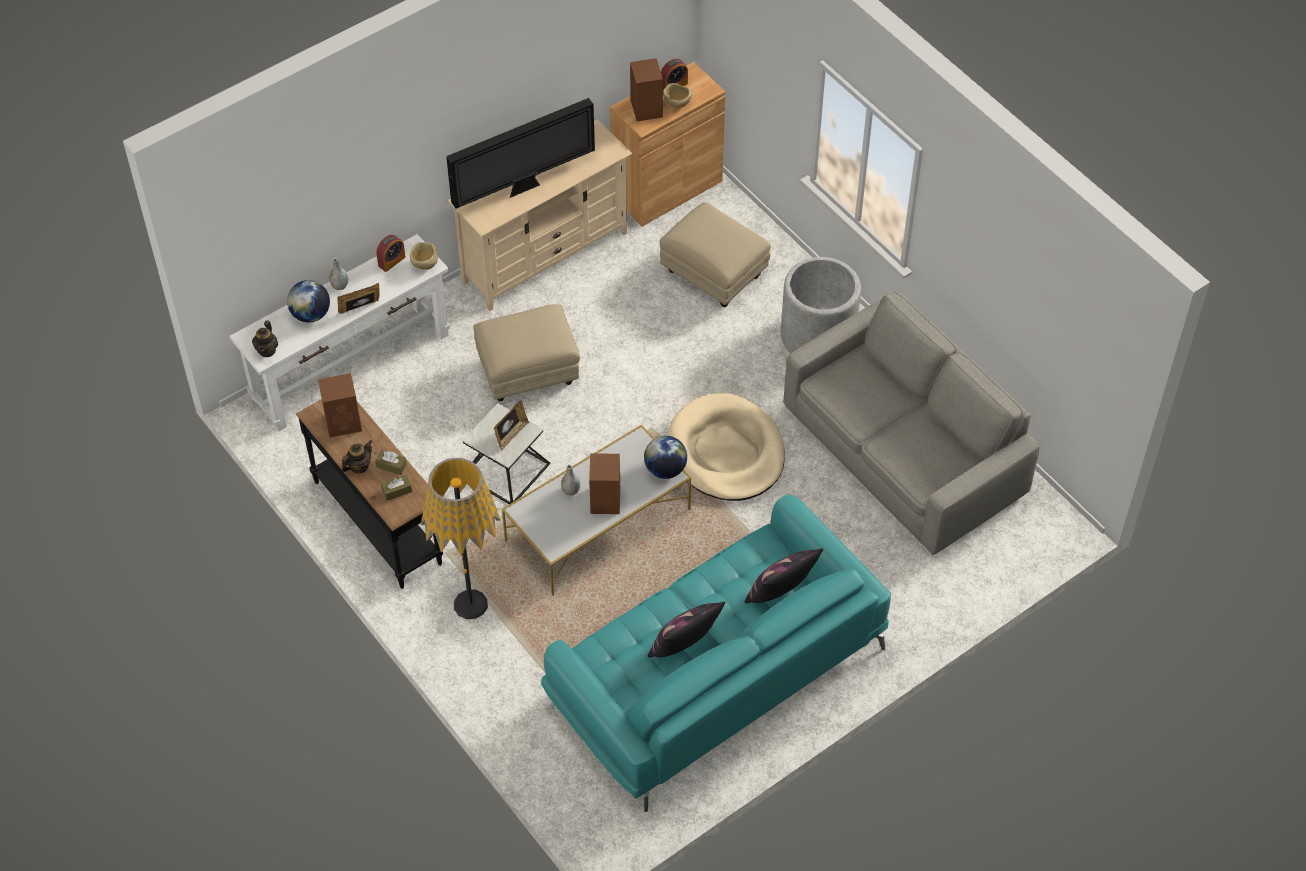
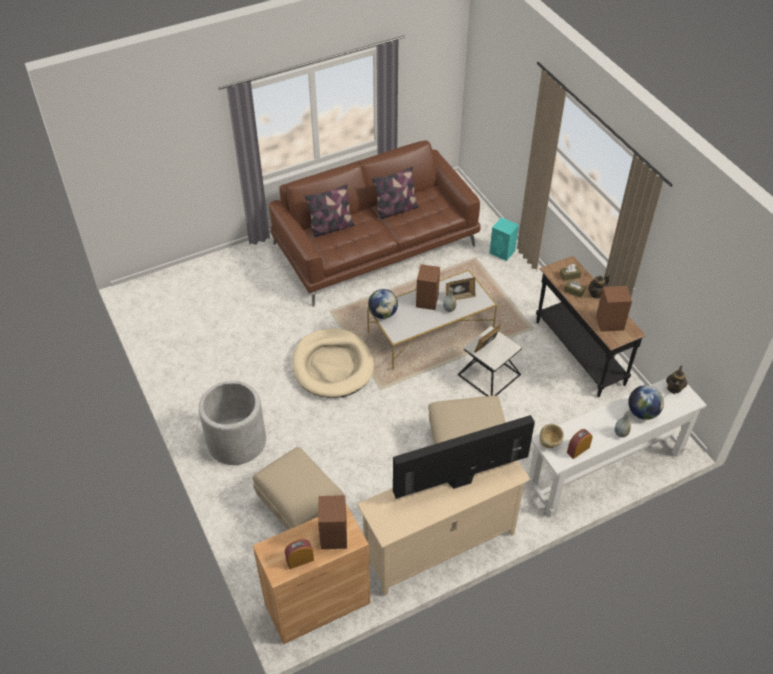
camera: 170 degrees left, 5 degrees down
(360, 309) = (602, 411): picture frame -> picture frame (459, 297)
(471, 604) = (518, 297): floor lamp -> none
(500, 690) = (502, 252): none -> turquoise speaker
(677, 104) = (303, 536): beige bowl -> none
(715, 673) = (376, 245): turquoise sofa -> brown sofa
(904, 451) = (211, 350): grey sofa -> none

